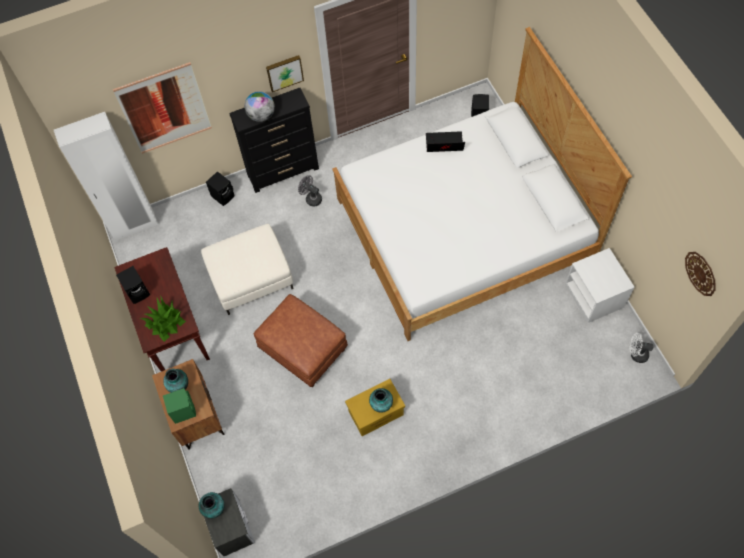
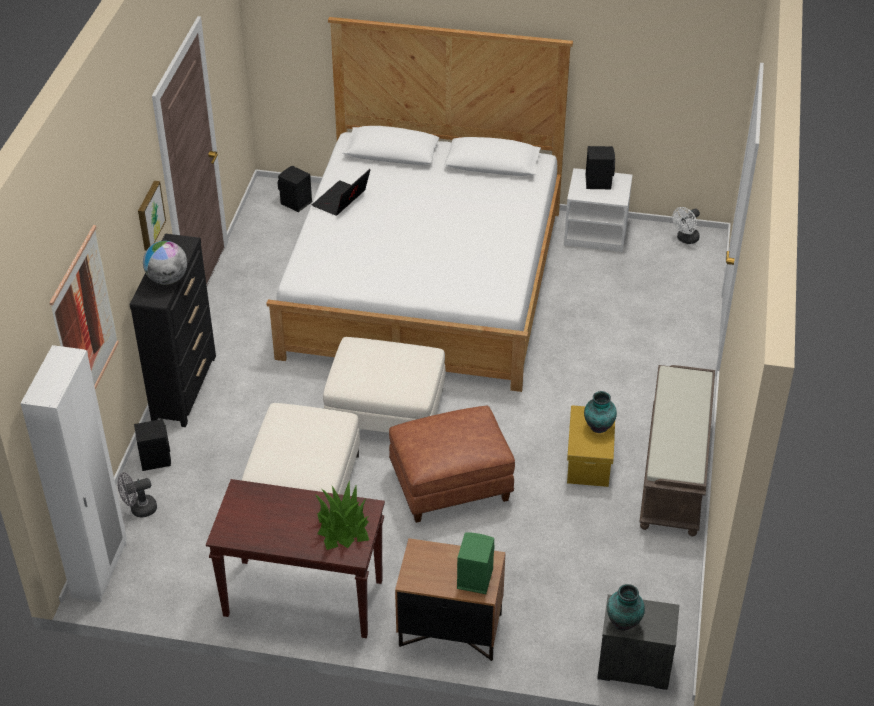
camera: 60 degrees left, 20 degrees down
(138, 291) = (269, 534): black speaker -> black speaker (598, 182)
(179, 386) = (435, 567): vase -> none
(311, 198) = (250, 381): grey fan -> grey fan (139, 509)
(337, 280) = (386, 412): none -> white ottoman
(401, 468) = (675, 472): none -> brown bench
(701, 273) = (712, 56): wall clock -> none

